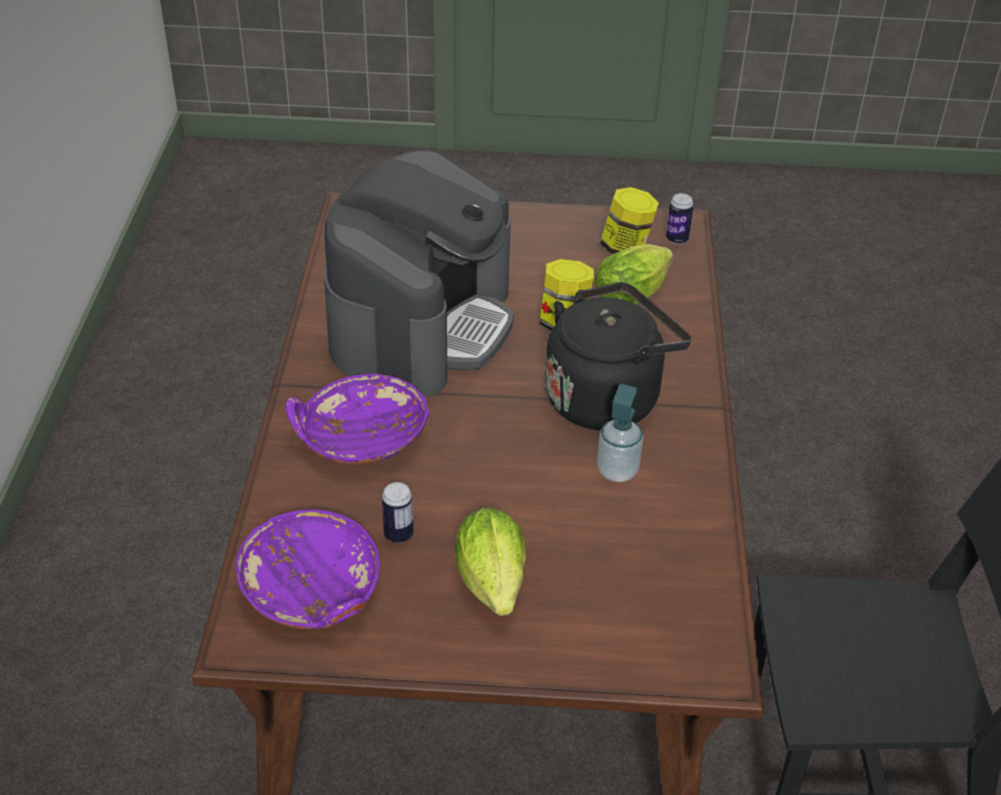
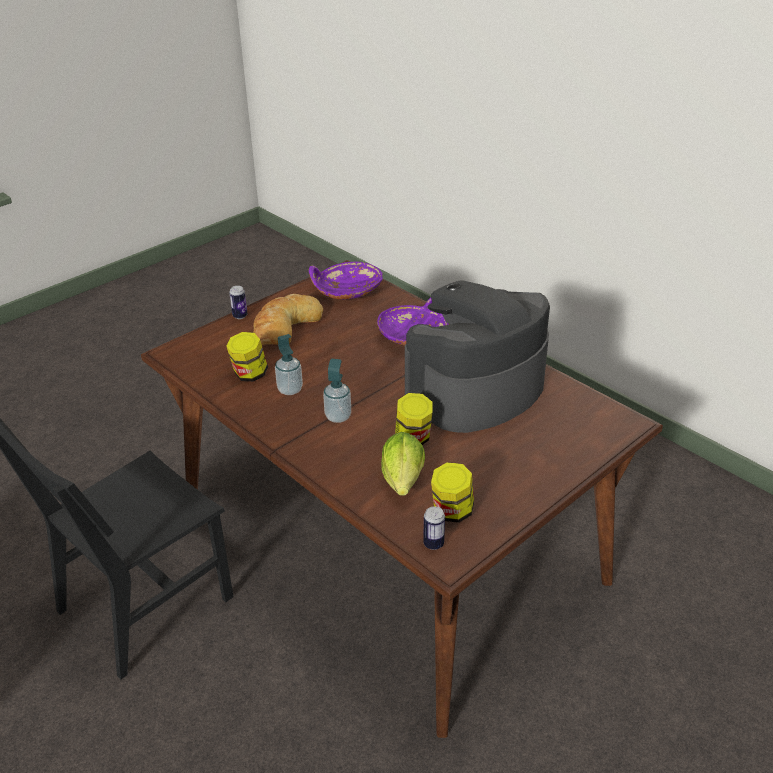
camera: 135 degrees right, 5 degrees down
(398, 535) = (344, 319): can -> can (240, 316)
(422, 324) = (475, 390): coffee machine -> coffee machine turned 75 degrees clockwise
(493, 588) = (284, 326): lettuce -> bread
(606, 397) = (338, 416): black kettle -> soap dispenser
(642, 533) = (249, 374): none -> jar

